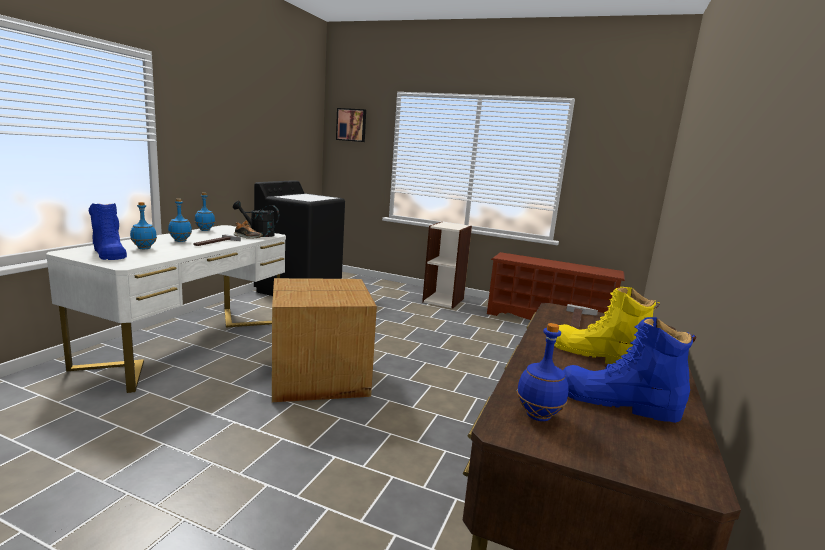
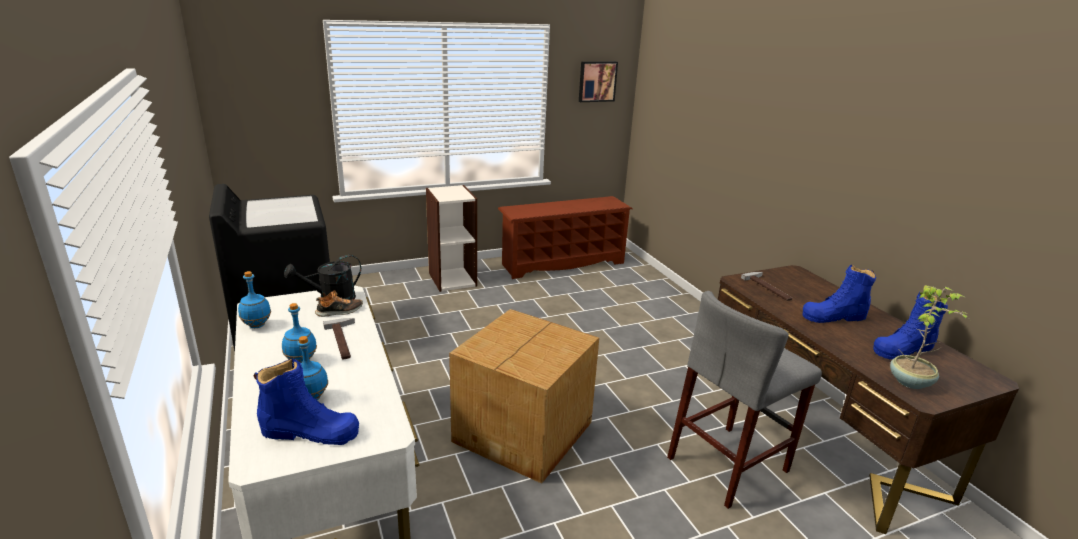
camera: 45 degrees left, 10 degrees up
(351, 125) = (250, 73): picture -> picture (597, 81)
(419, 480) = (728, 464): none -> grey stool
(537, 416) = (911, 382): blue bottle -> potted plant
(597, 356) = (834, 316): yellow boot -> blue boot

